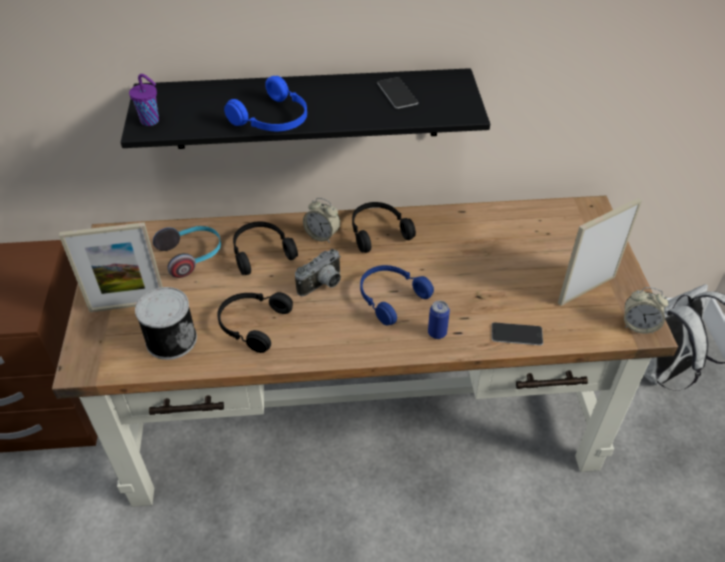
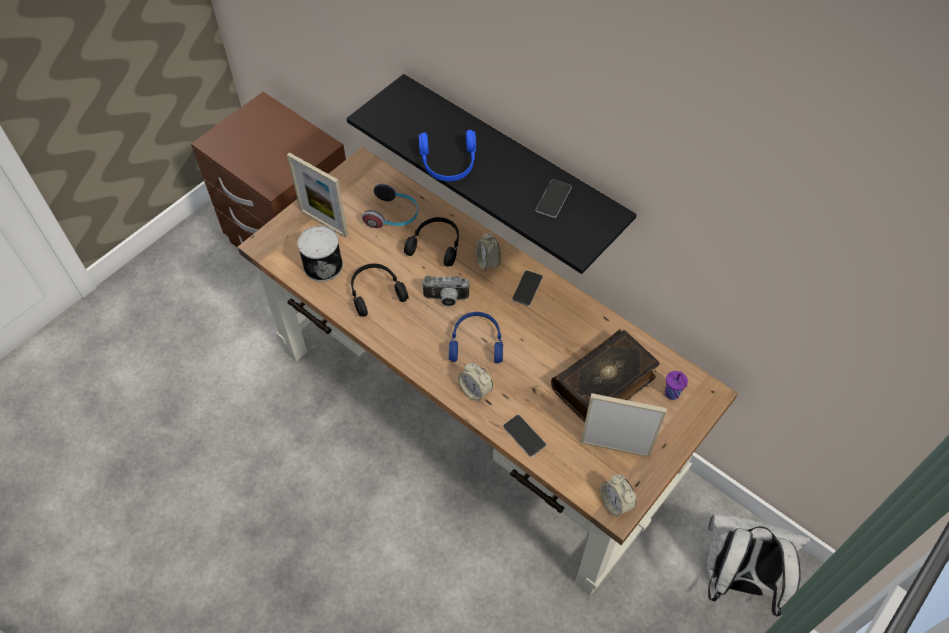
camera: 45 degrees right, 10 degrees up
(151, 121) = (379, 113): purple cup -> purple cup (672, 394)
(378, 231) = (527, 288): black headphones -> phone
(437, 333) = (475, 391): can -> alarm clock
(520, 253) = (604, 384): none -> book

